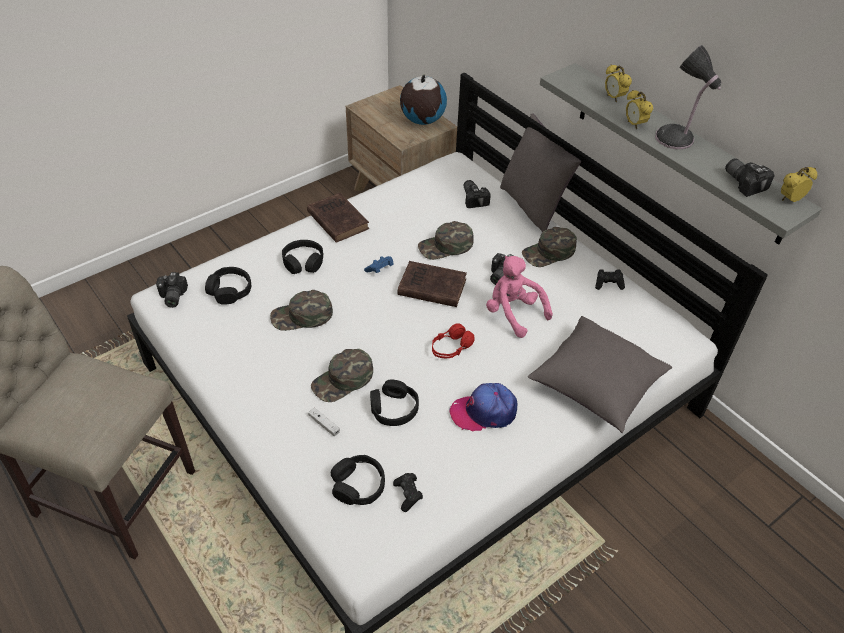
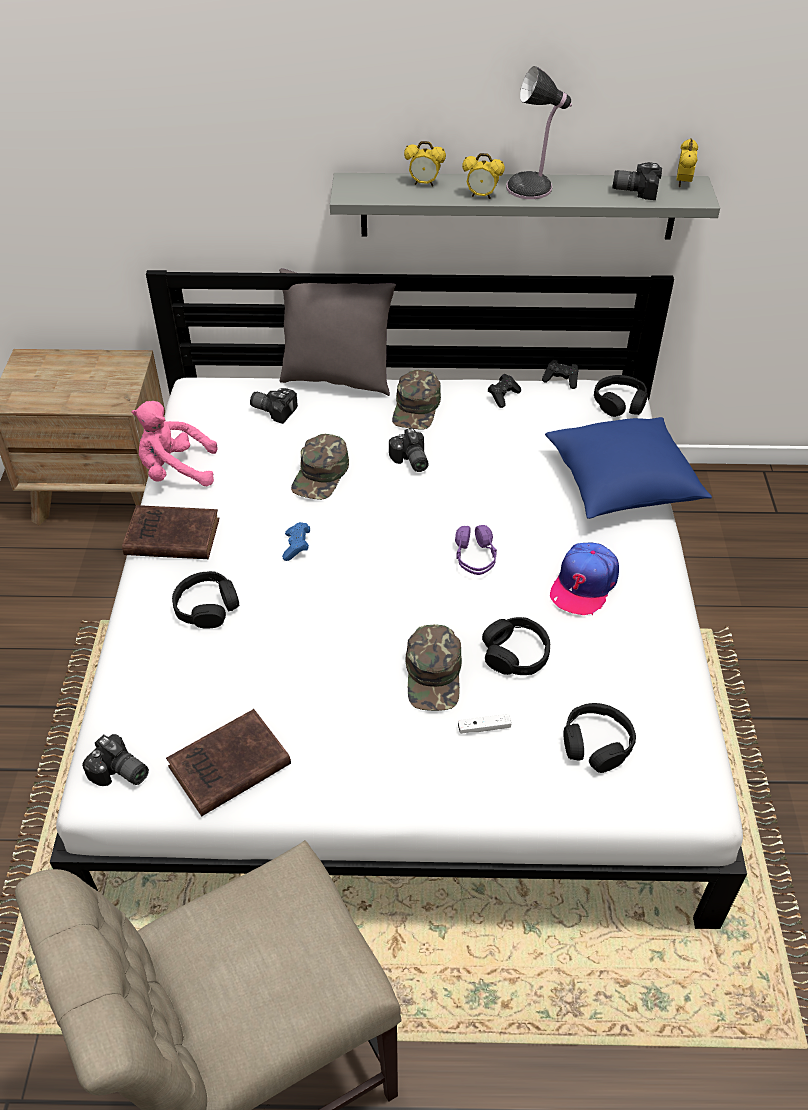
camera: 50 degrees left, 0 degrees up
(230, 290) = (177, 704): black headphones -> black headphones (619, 403)
(302, 316) = (296, 657): green cap -> none
(408, 495) = (642, 708): black game controller -> black game controller (561, 380)
(422, 120) = (104, 369): globe -> none
(430, 287) = (370, 522): brown book -> brown book (227, 768)
(451, 348) = (475, 558): red headphones -> purple headphones
(513, 313) = (475, 482): pink plush toy -> pink plush toy (175, 471)
(596, 386) = (622, 486): grey pillow -> blue pillow

